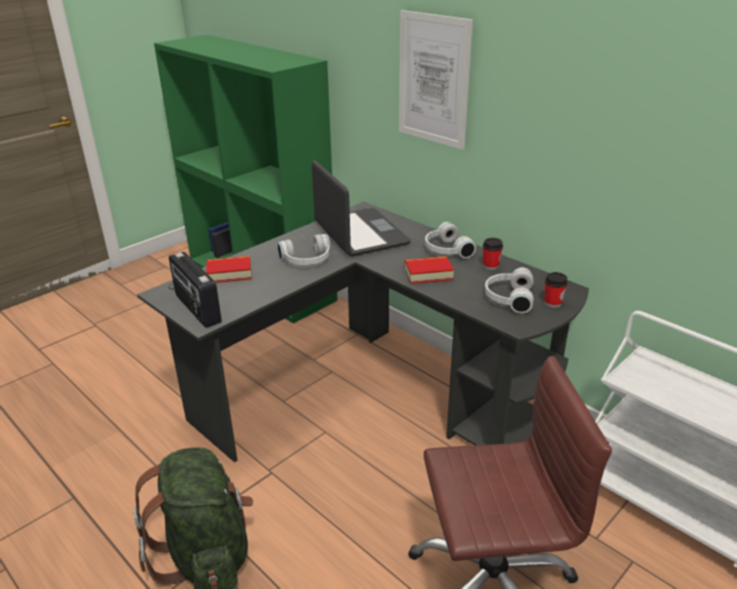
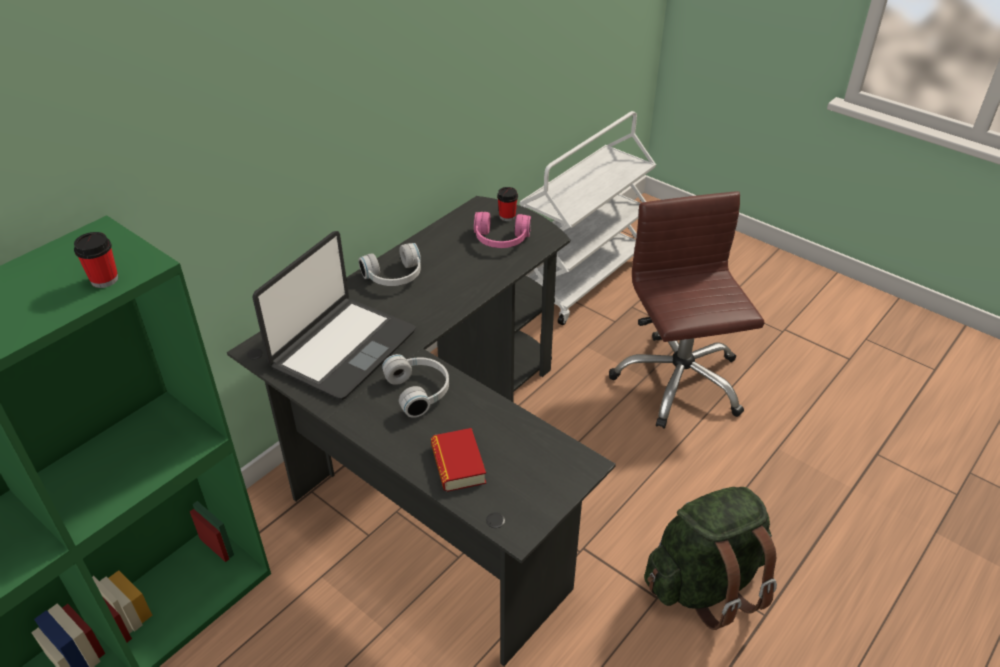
camera: 95 degrees left, 10 degrees up
(197, 309) = (553, 479): radio -> none
(359, 234) = (342, 348): laptop -> laptop turned 150 degrees clockwise
(428, 274) = (454, 289): book -> none
(433, 80) = (283, 123): picture -> none
(491, 266) = (434, 247): cup -> cup (104, 279)
(507, 298) = (501, 240): white headphones -> pink headphones

